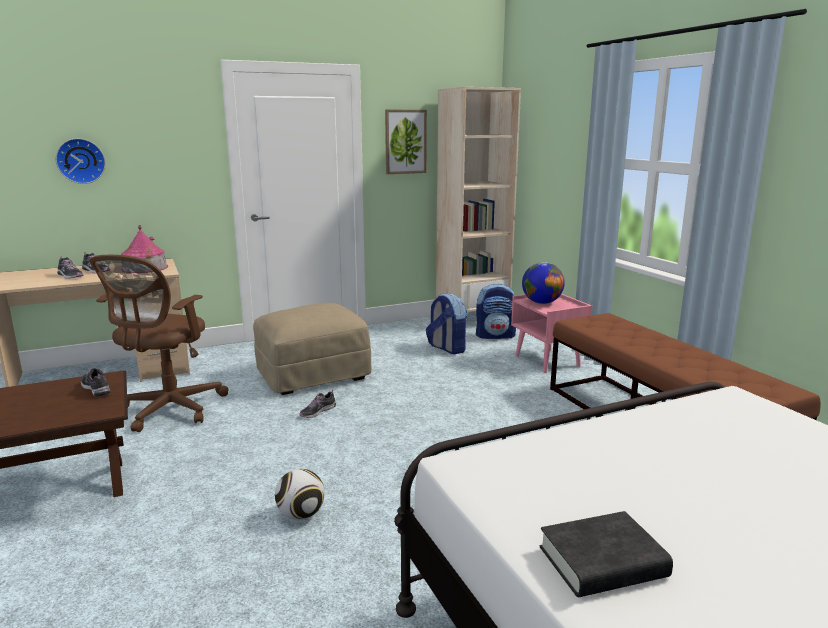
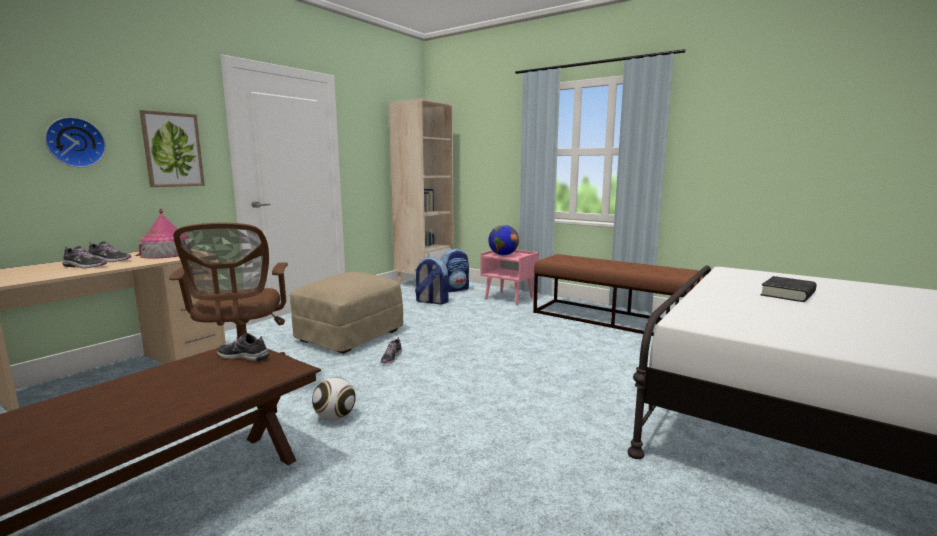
camera: 30 degrees left, 5 degrees down
(300, 515) = (479, 425): football -> football (335, 417)
(405, 142) = (367, 142): picture -> picture (172, 150)
(602, 562) = (850, 339): black book -> black book (788, 294)

